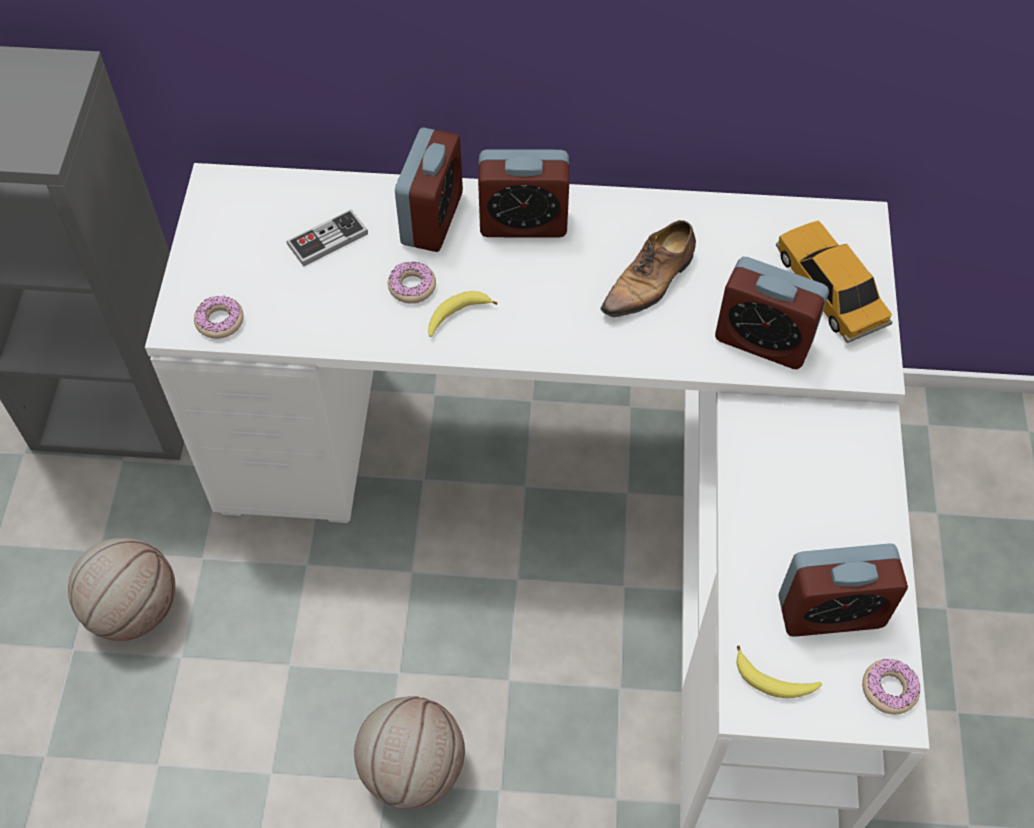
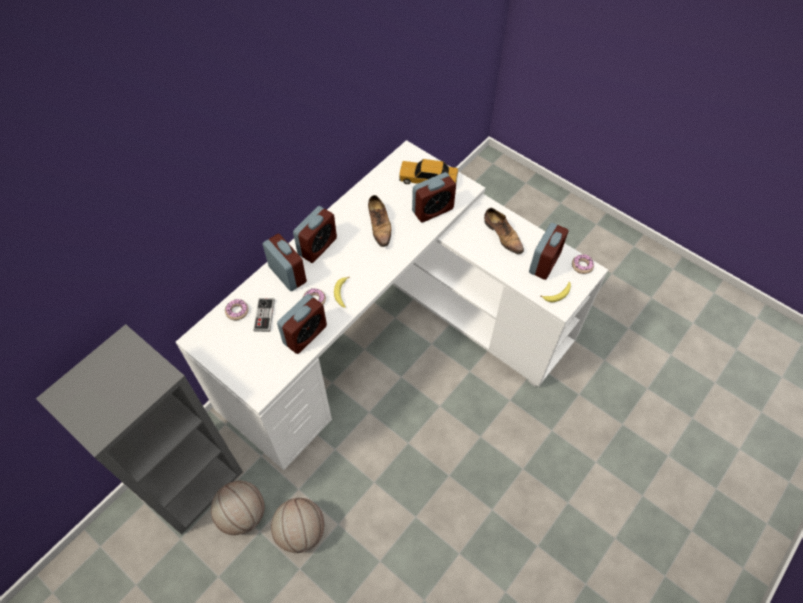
camera: 55 degrees left, 0 degrees up
(220, 321) = (270, 377): donut -> donut (237, 311)
(334, 317) = (305, 335): none -> alarm clock
(412, 769) = (450, 462): basketball -> basketball (242, 514)
(828, 497) = (502, 235): none -> shoe

